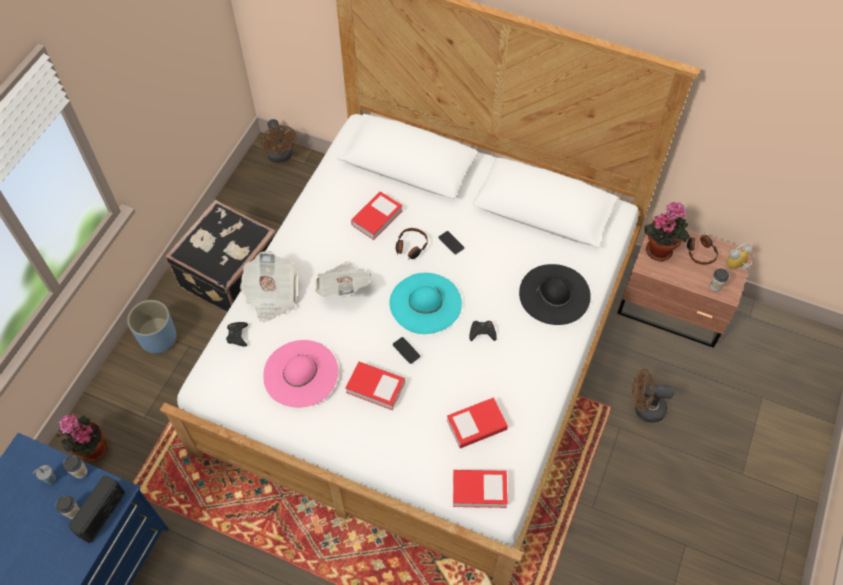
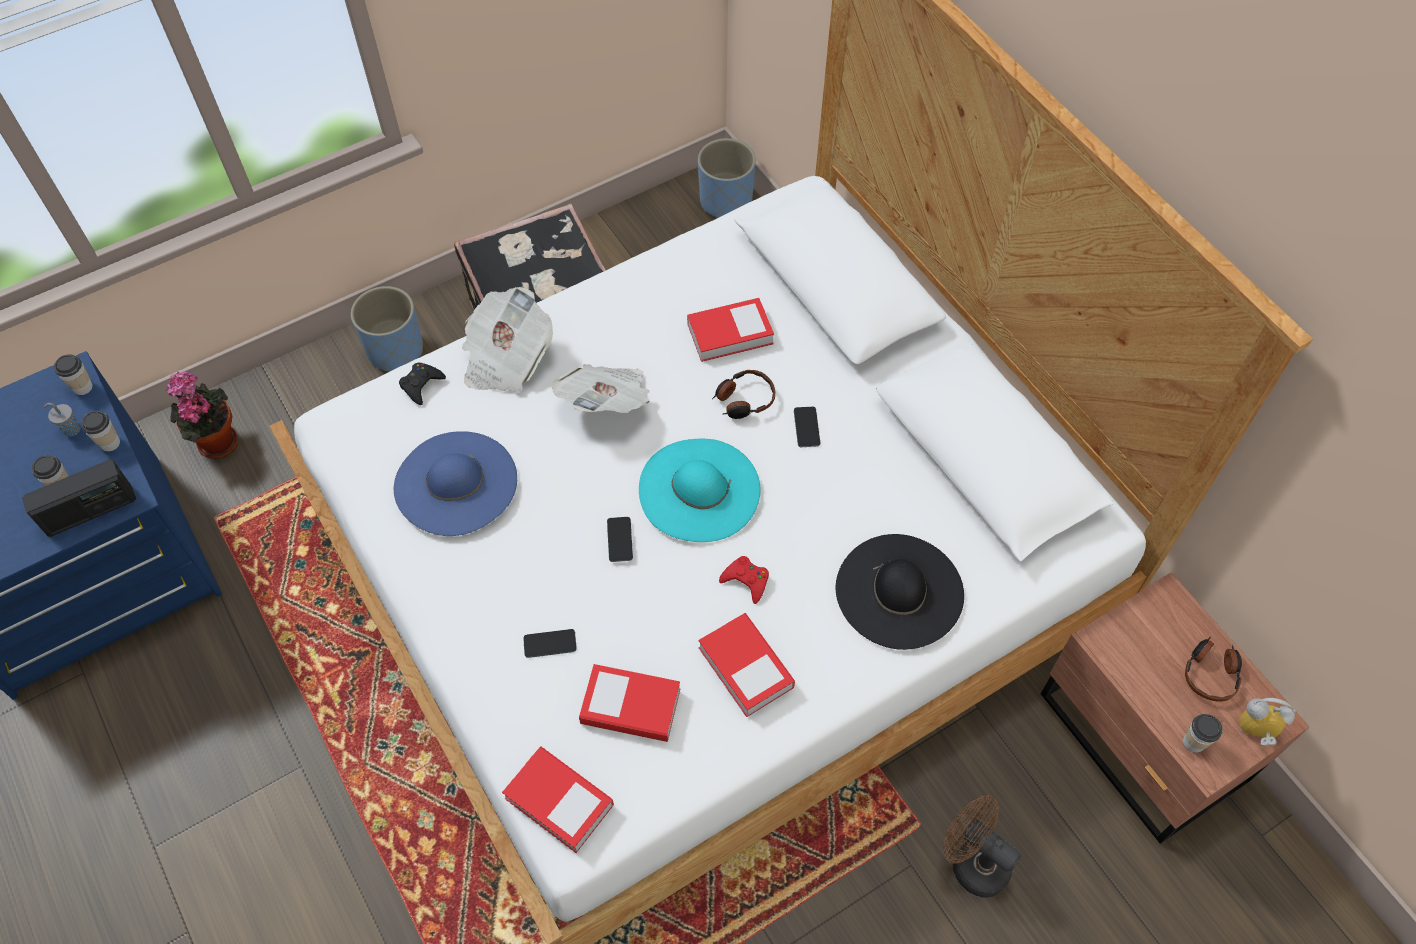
camera: 35 degrees right, 0 degrees up
(35, 453) = (82, 387): none -> cup
(281, 156) = (726, 201): brown fan -> blue planter
(300, 373) = (455, 483): pink hat -> blue hat
(375, 387) = (537, 564): book -> book (745, 668)
(413, 421) = (550, 643): none -> phone
(482, 332) = (746, 580): black game controller -> red game controller
(659, 248) = (1145, 628): potted plant -> none

